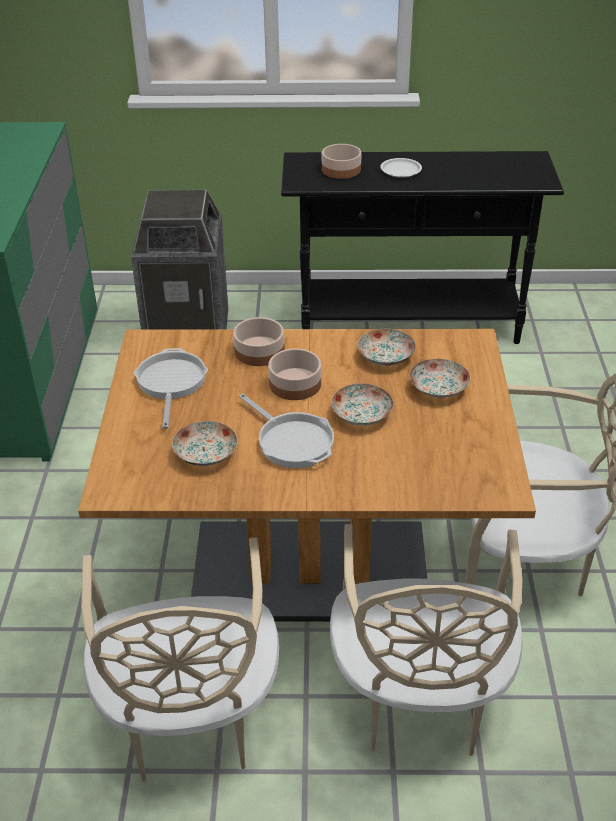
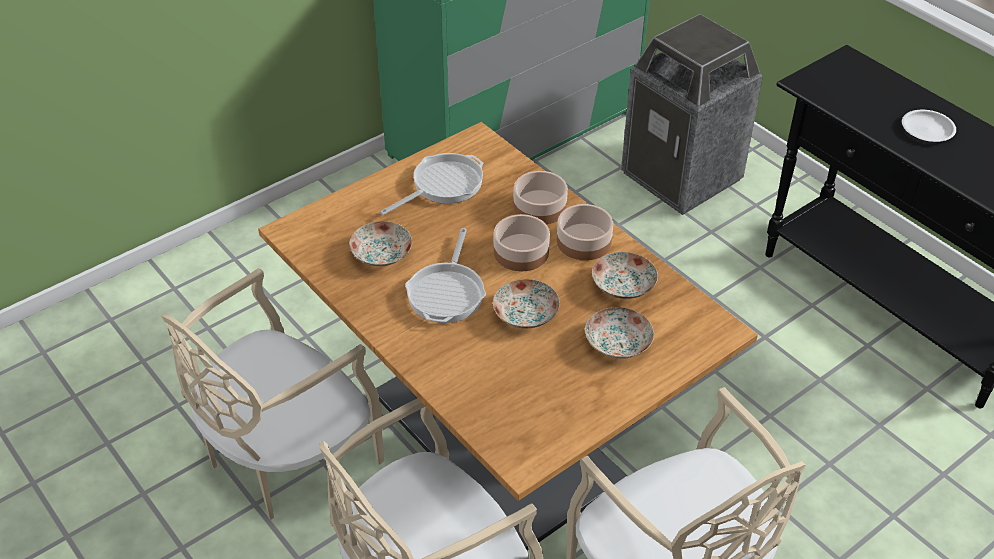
camera: 50 degrees right, 5 degrees up
(341, 170) = (869, 93): bowl -> bowl (583, 242)

